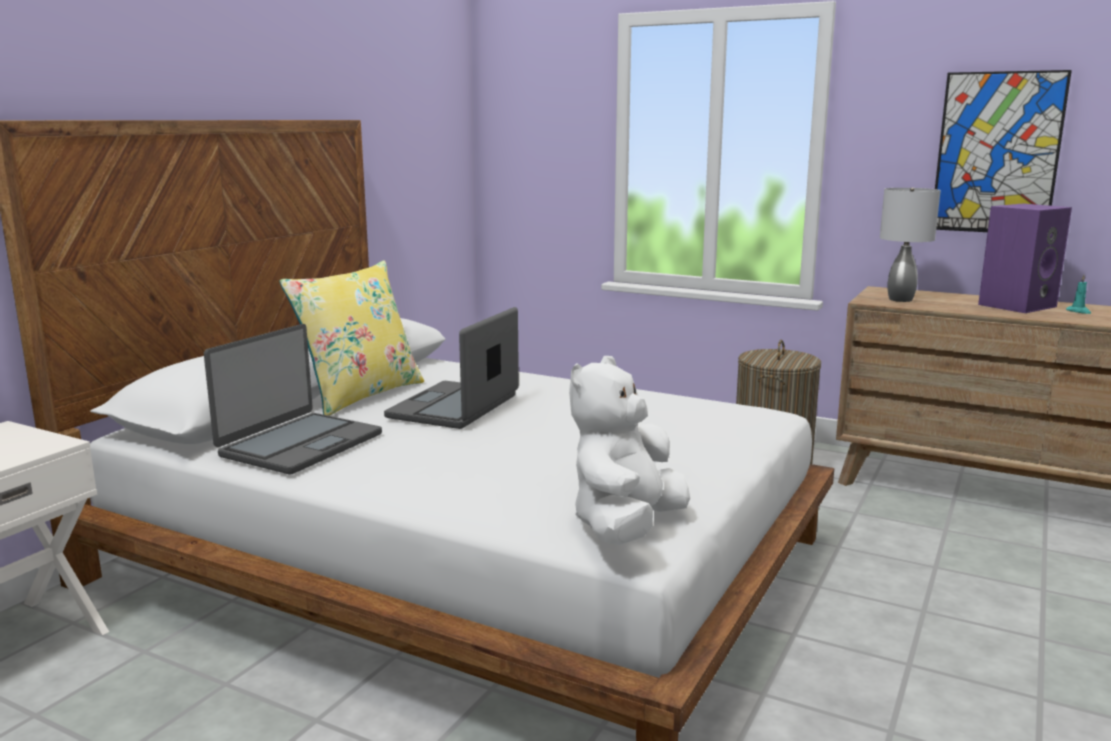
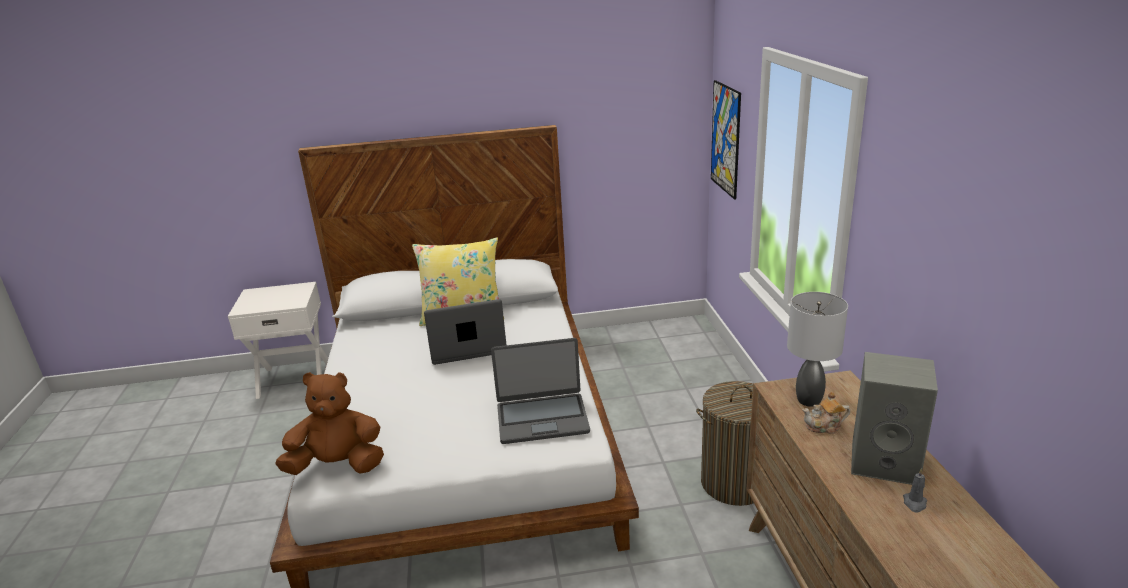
camera: 55 degrees right, 10 degrees up
(300, 444) = (374, 340): laptop -> laptop (542, 418)
(626, 527) = (338, 466): white plush toy -> brown plush toy
(947, 304) = (824, 426): none -> teapot
(997, 153) = (945, 292): picture -> picture (725, 139)
(1016, 305) = (886, 462): purple speaker -> grey speaker
(1079, 311) = (914, 503): turquoise candle -> grey candle

